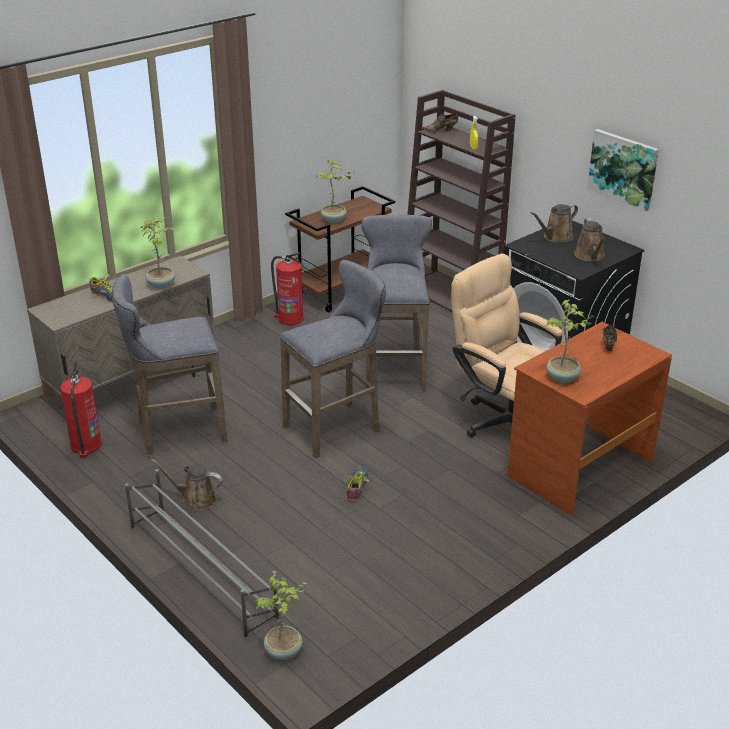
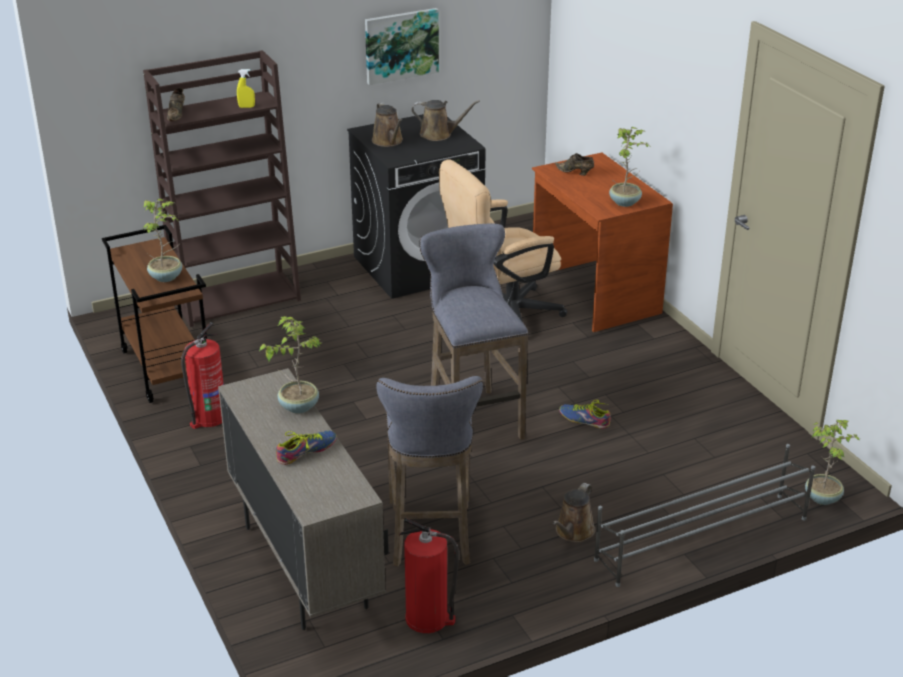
camera: 75 degrees left, 0 degrees up
(394, 368) = (372, 361): grey stool -> none

